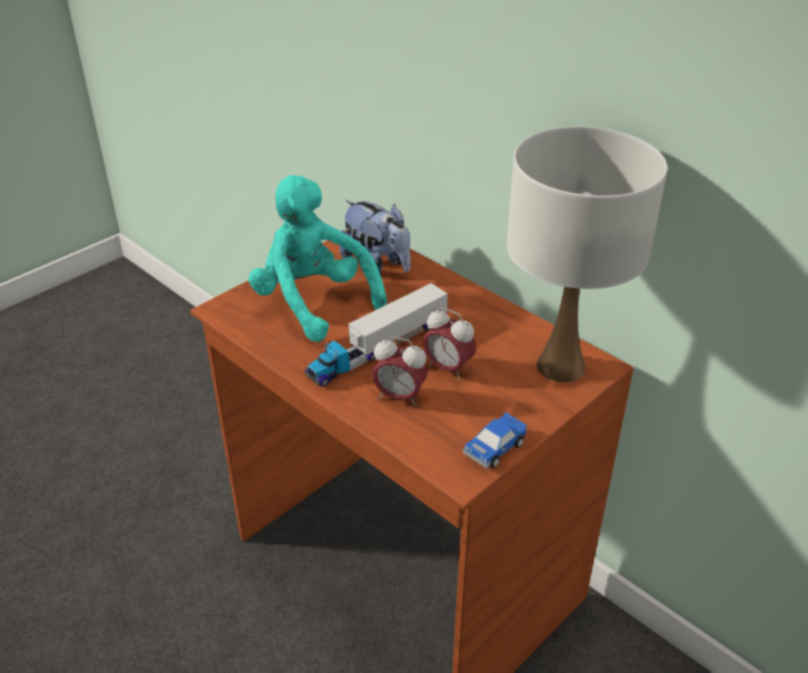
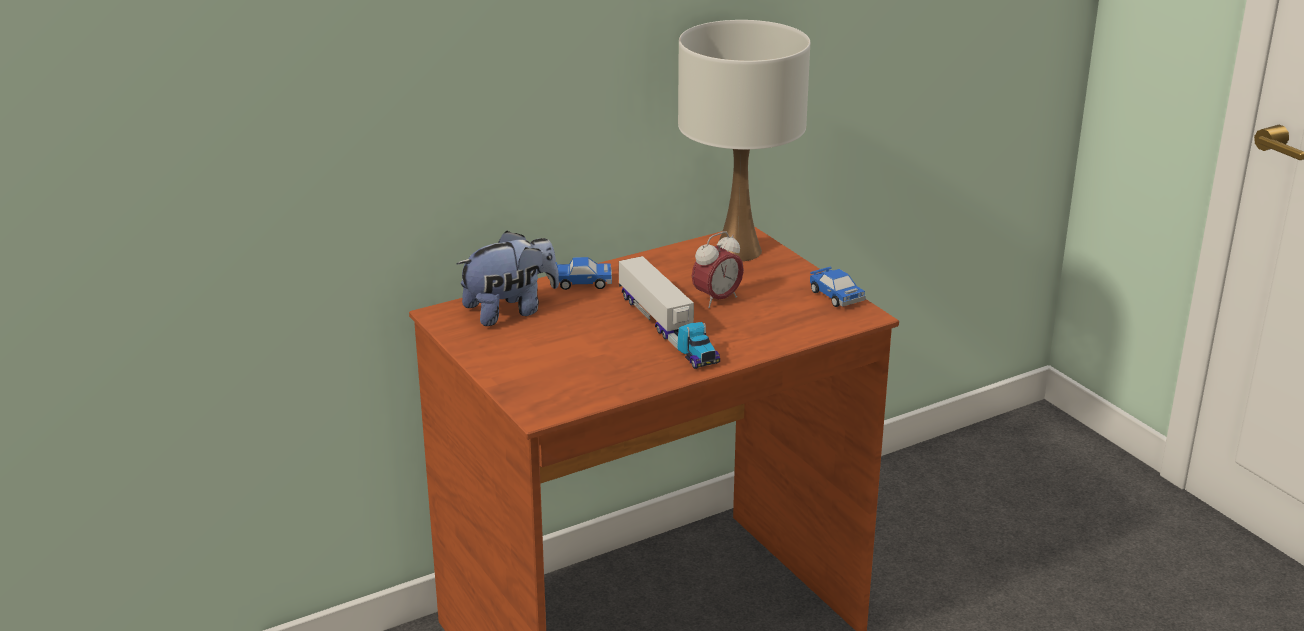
camera: 75 degrees left, 10 degrees down
(313, 302) = (563, 355): turquoise plush toy -> none
(399, 397) = (749, 328): alarm clock -> none
(444, 288) = (582, 282): none -> toy car

